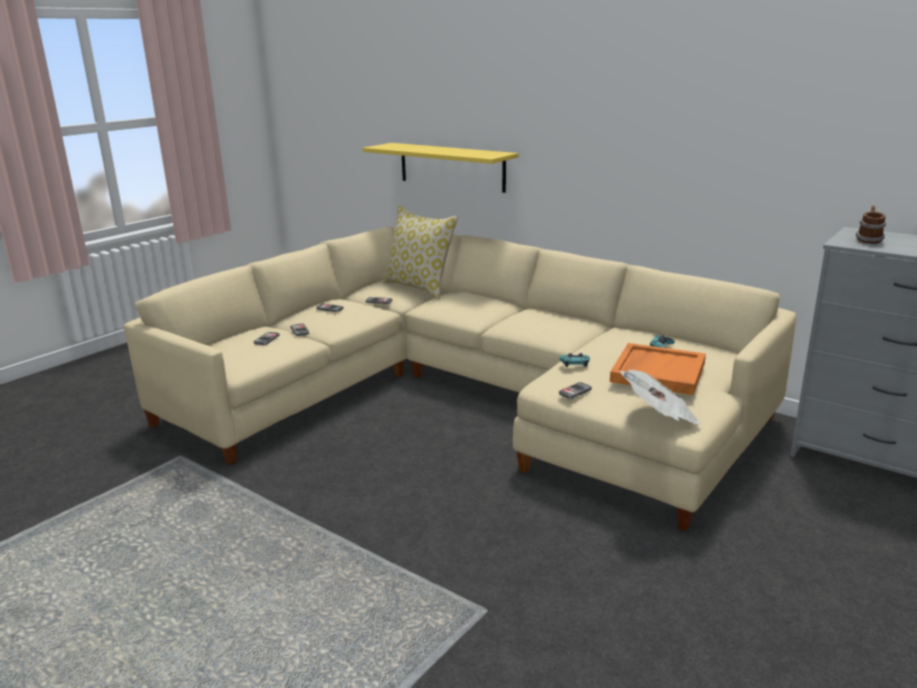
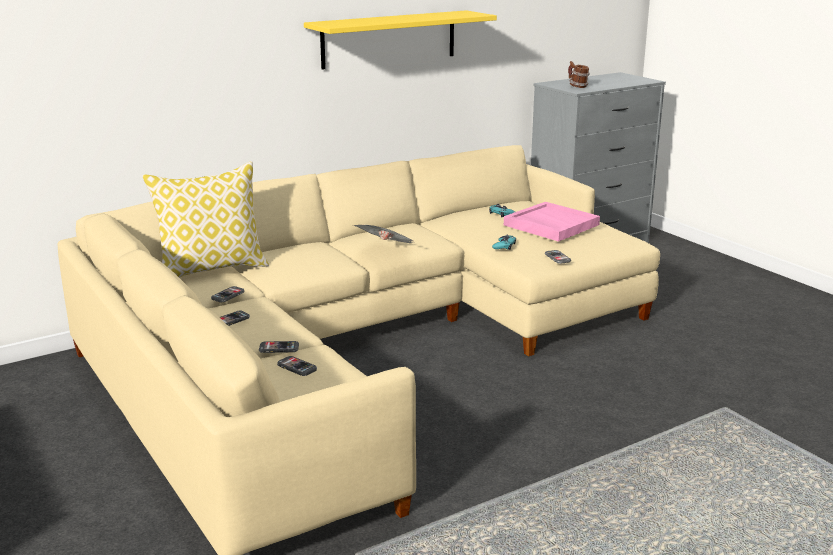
camera: 70 degrees left, 0 degrees up
(451, 167) = (148, 112): yellow shelf -> yellow shelf (389, 39)
(657, 372) = (550, 225): orange tray -> pink tray
(659, 416) = (617, 243): newspaper -> newspaper (387, 250)

